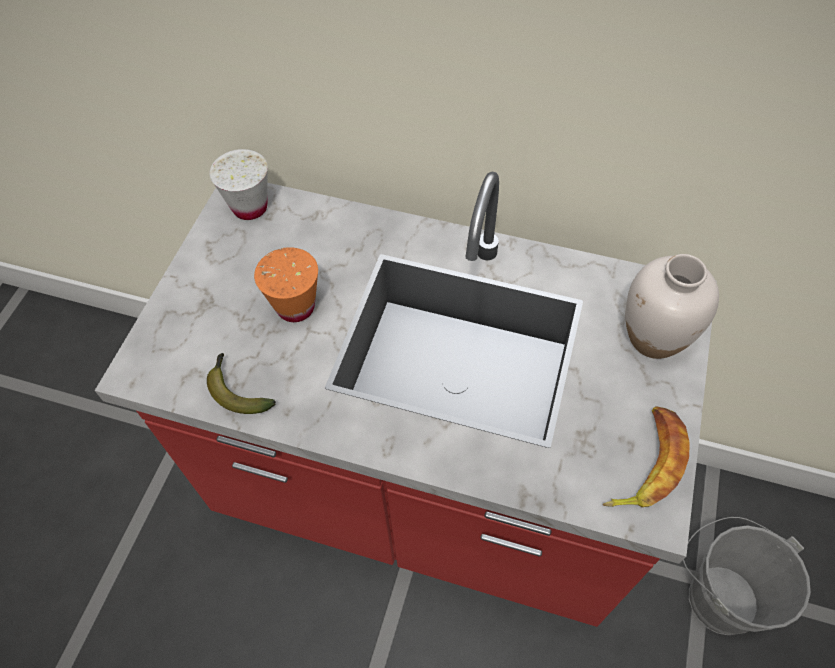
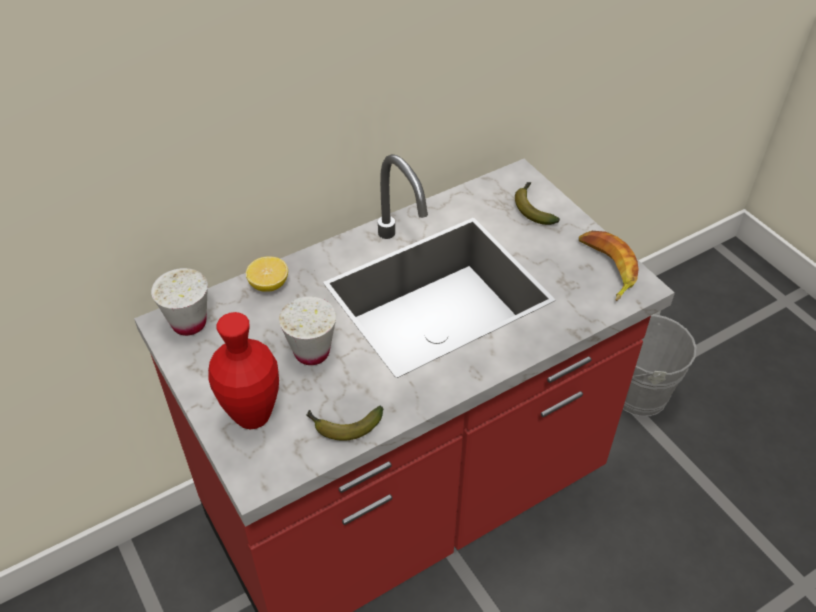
camera: 50 degrees left, 10 degrees down
(194, 320) = (253, 416): none -> red vase
(295, 307) = (312, 352): orange cup -> white cup
(339, 222) = (269, 285): none -> lemon
(654, 338) = (533, 208): white vase -> banana

